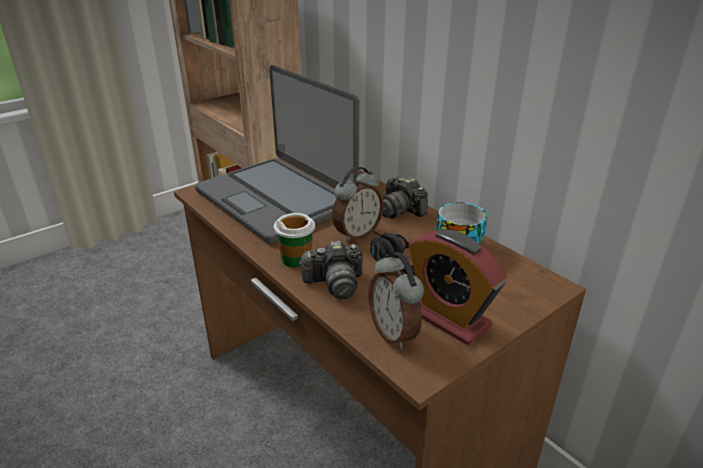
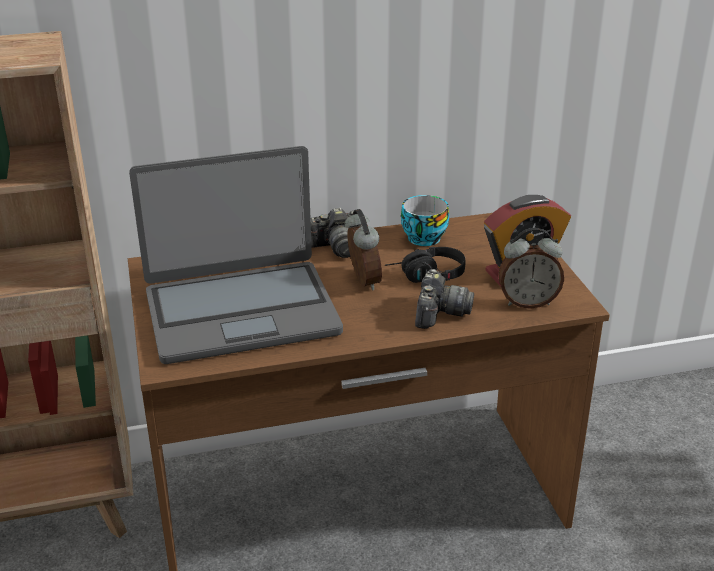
camera: 65 degrees left, 0 degrees up
(296, 259) = (382, 325): cup -> none

